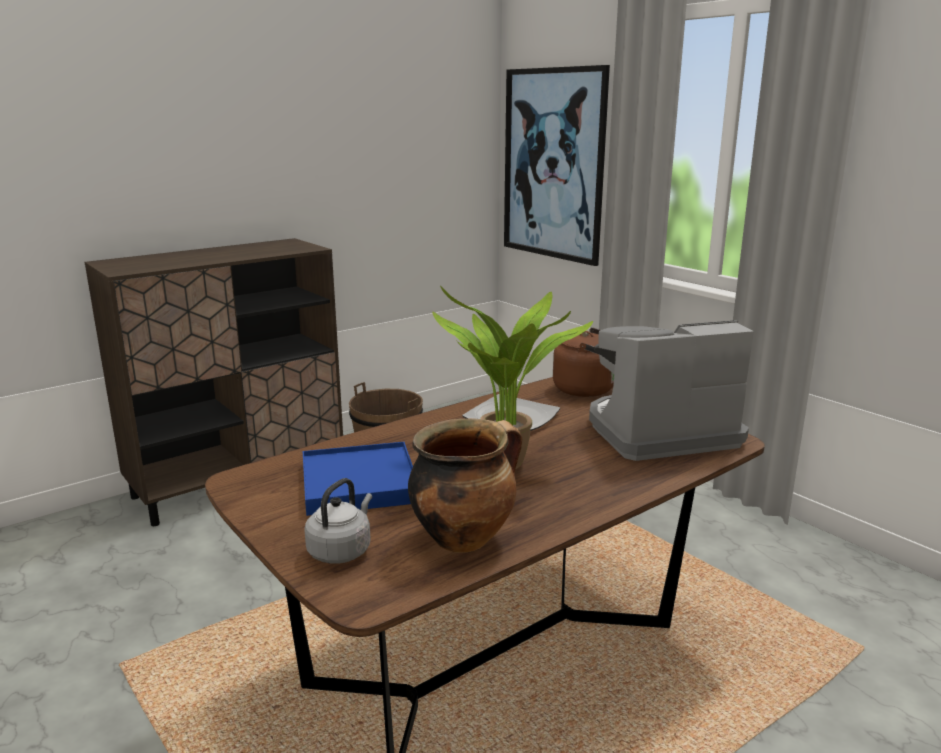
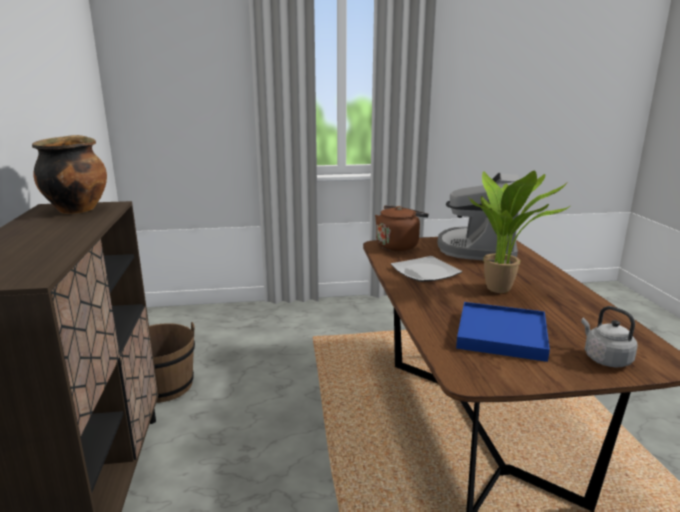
camera: 60 degrees left, 0 degrees up
(464, 537) = (595, 320): cooking pot -> cooking pot (77, 209)
(553, 165) = (178, 105): picture -> none

